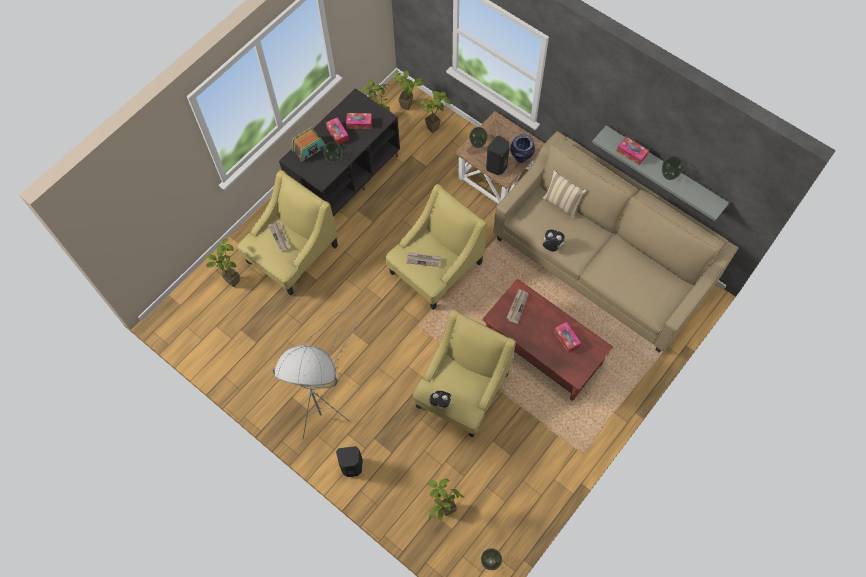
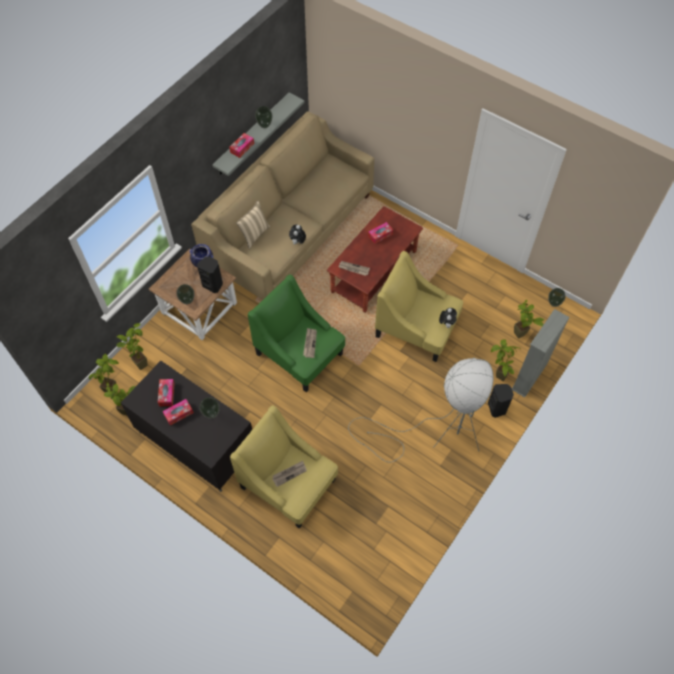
camera: 95 degrees left, 5 degrees down
(231, 278) = (318, 542): potted plant -> potted plant (498, 378)
(309, 149) = (197, 439): radio -> none
(388, 511) = (529, 377): none -> grey bookcase
(436, 268) = (299, 354): yellow armchair -> green armchair

